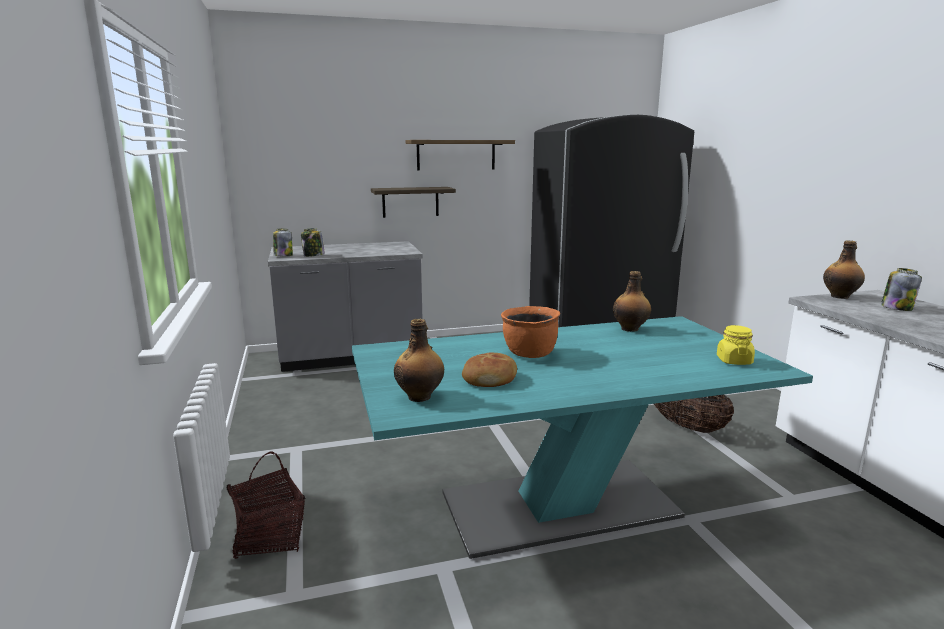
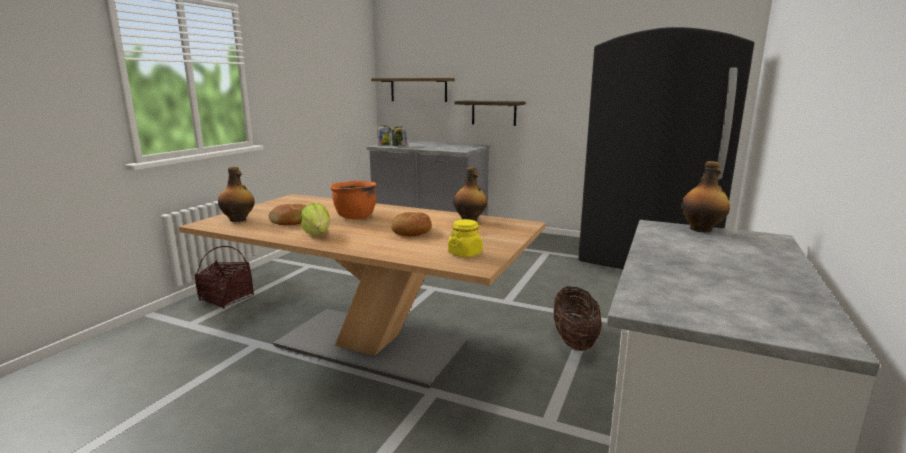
camera: 40 degrees right, 0 degrees up
(456, 155) = (533, 74): shelf -> shelf (418, 90)
(559, 506) = (370, 345): turquoise dining table -> beige dining table
(570, 384) = (318, 234): none -> lettuce
(631, 354) = (411, 231): none -> bread
(896, 308) = (724, 249): jar -> none

